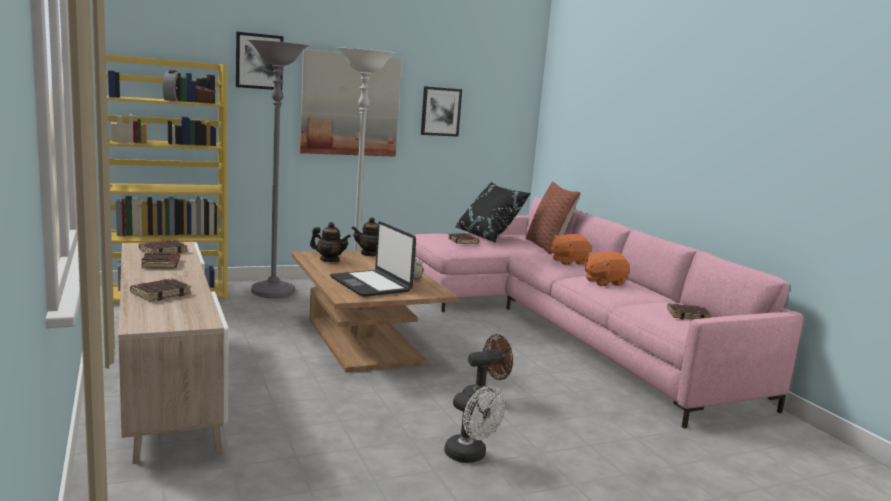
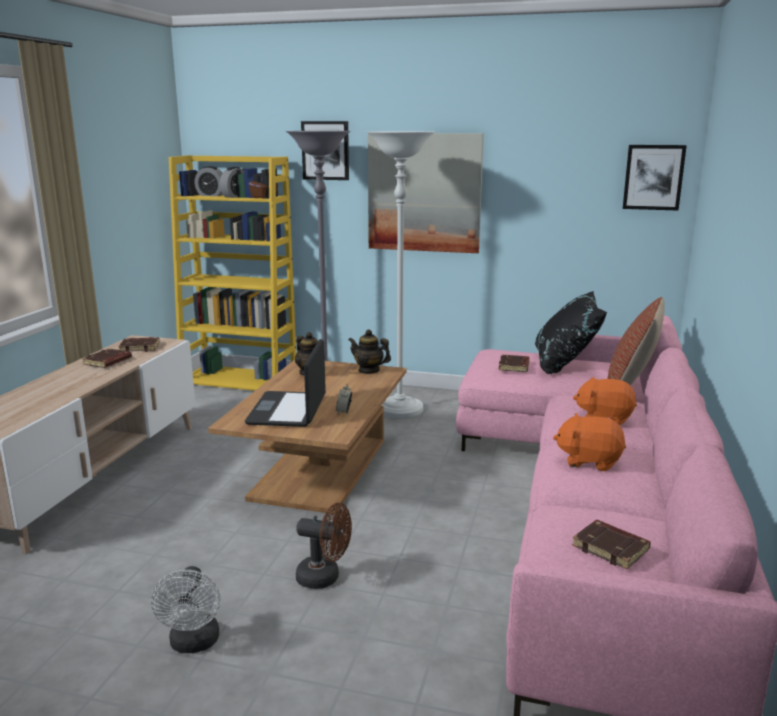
camera: 40 degrees right, 5 degrees up
(141, 98) = (211, 195): none -> alarm clock
(161, 293) = (38, 394): brown book -> none
(440, 111) = (540, 197): picture -> picture (653, 177)

